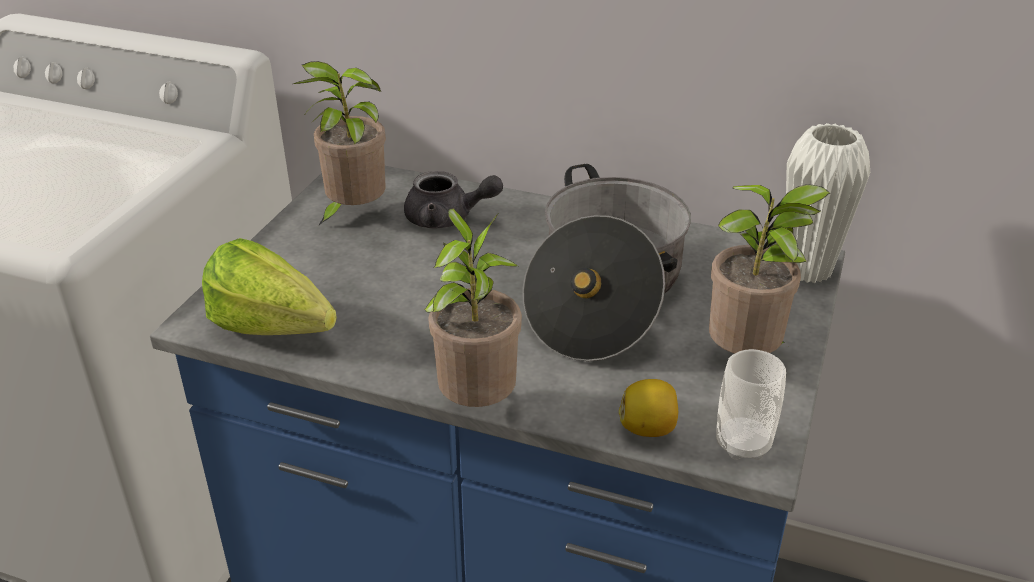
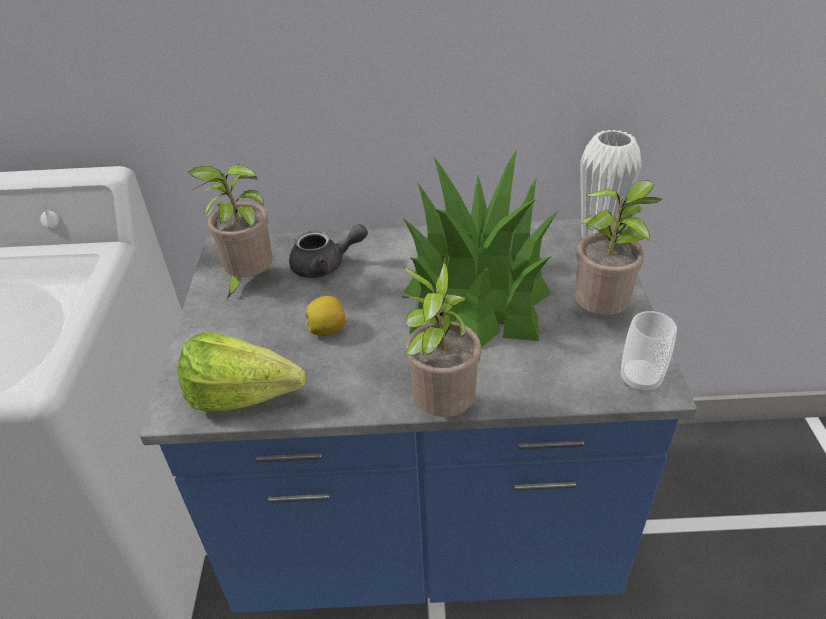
camera: 20 degrees left, 5 degrees up
(604, 294) = (477, 294): cooking pot -> potted plant
(648, 428) = (572, 388): lemon -> lemon (328, 329)

